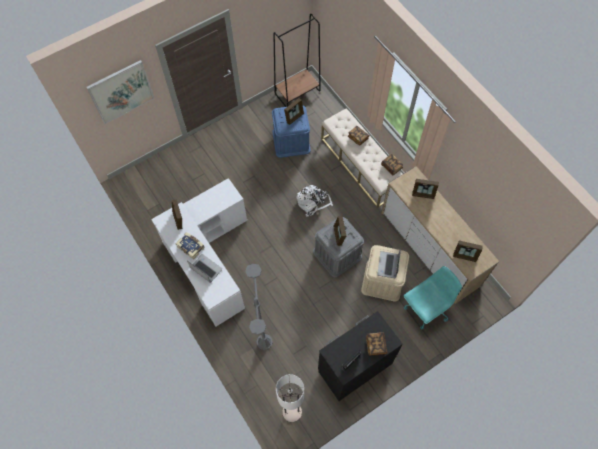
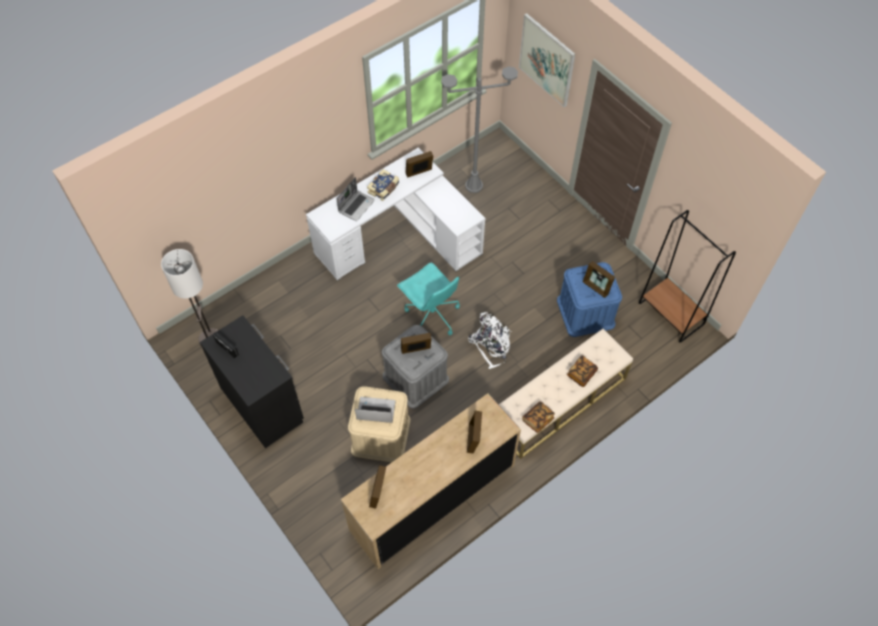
camera: 85 degrees right, 5 degrees down
(264, 342) = (295, 304): grey floor lamp -> grey floor lamp (473, 185)
(376, 345) = (246, 376): book -> none
(425, 309) = (340, 490): turquoise office chair -> turquoise office chair (430, 314)

